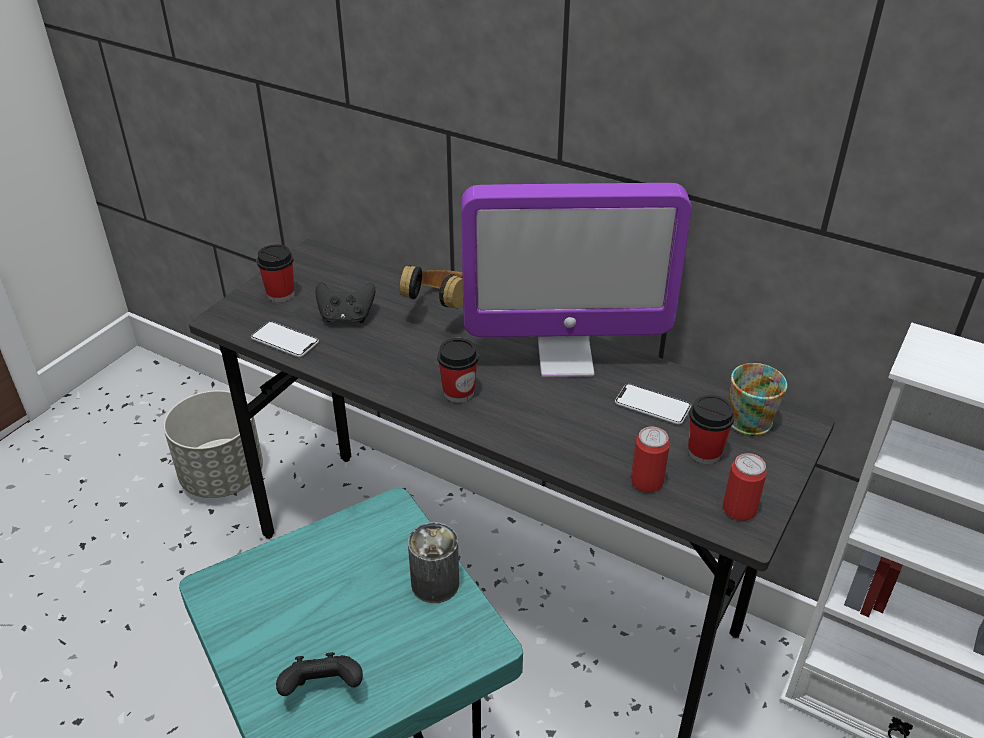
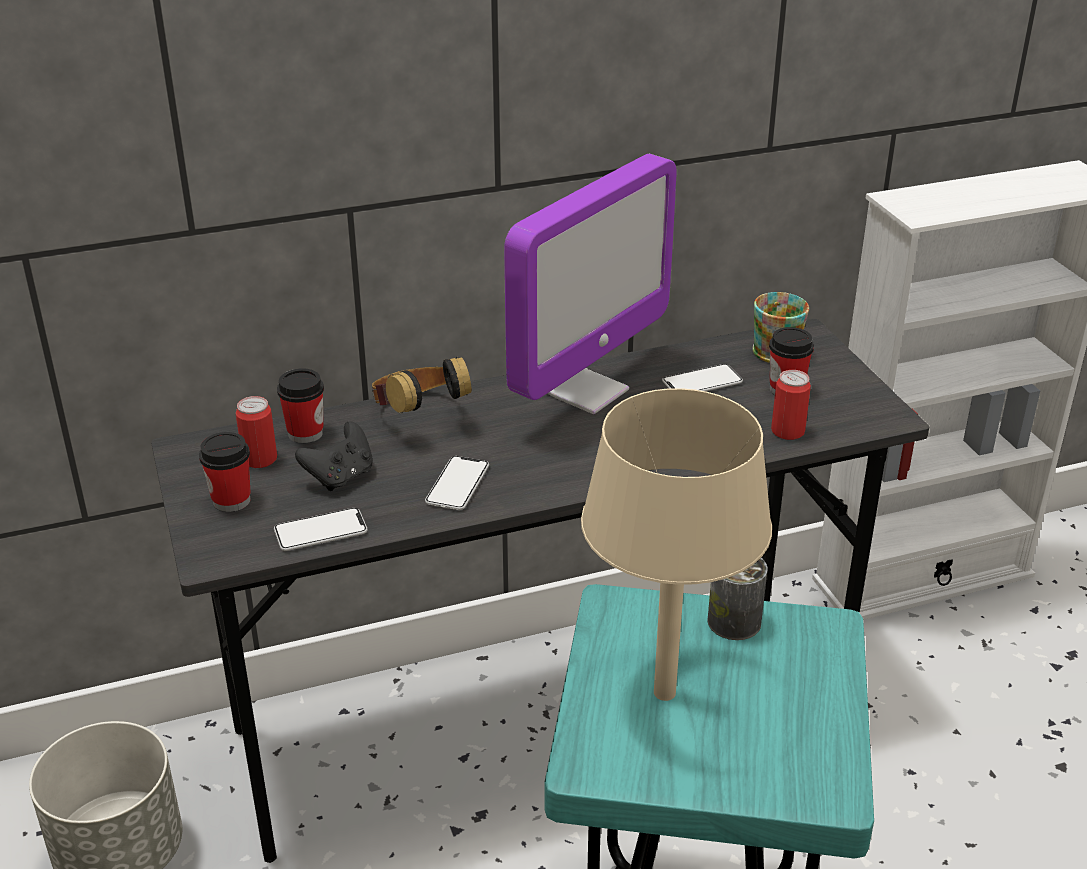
camera: 50 degrees left, 5 degrees down
(322, 587) = (665, 692): none -> beige table lamp
(323, 689) = (791, 746): black game controller -> none
(390, 364) = (457, 484): none -> phone
(458, 392) = (554, 466): cup -> cup (305, 433)
(739, 509) = (865, 408): can -> can (260, 459)

